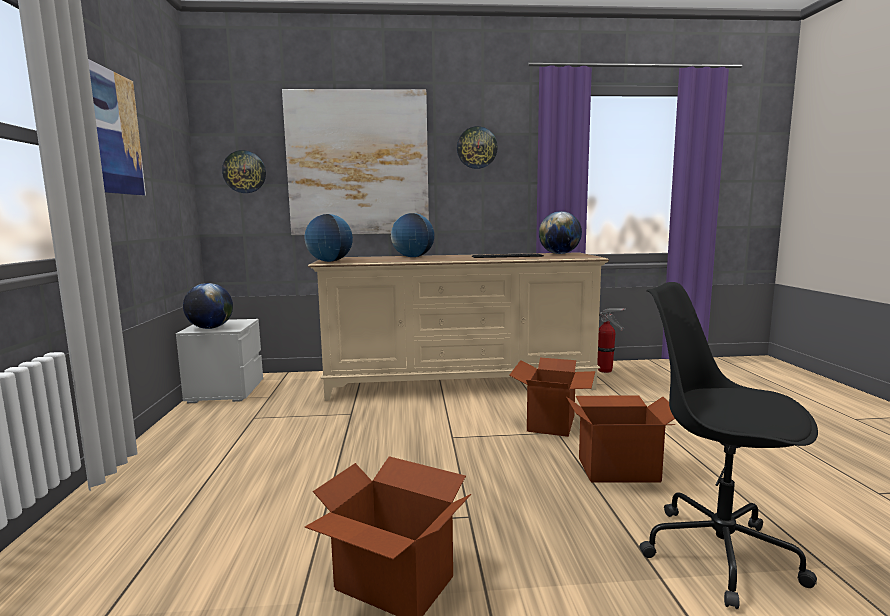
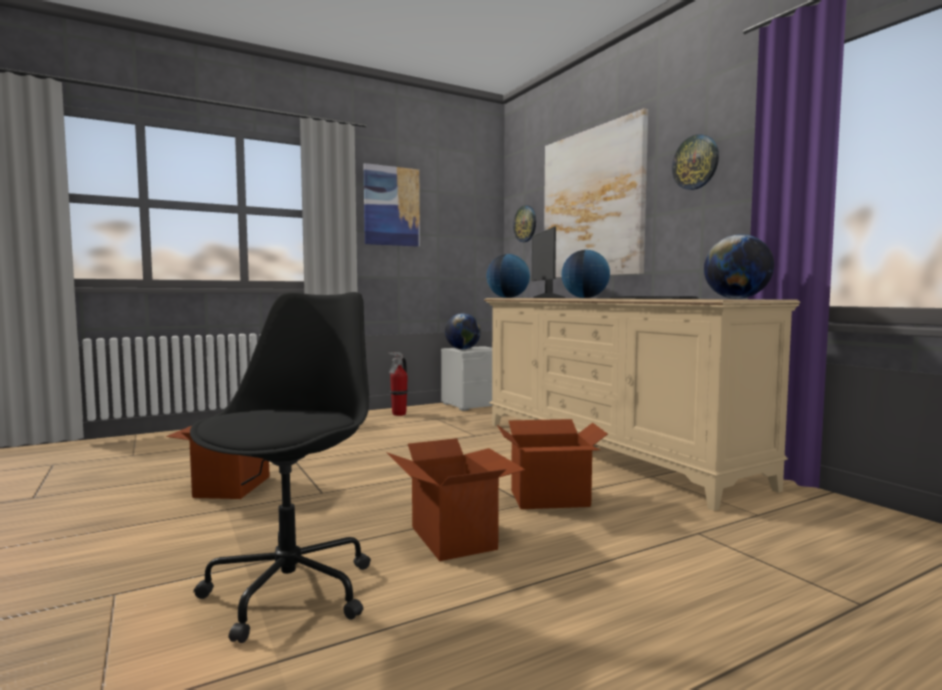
camera: 65 degrees right, 5 degrees down
(354, 258) = (547, 297): none -> monitor
(605, 371) = (824, 510): fire extinguisher -> fire extinguisher (398, 414)

